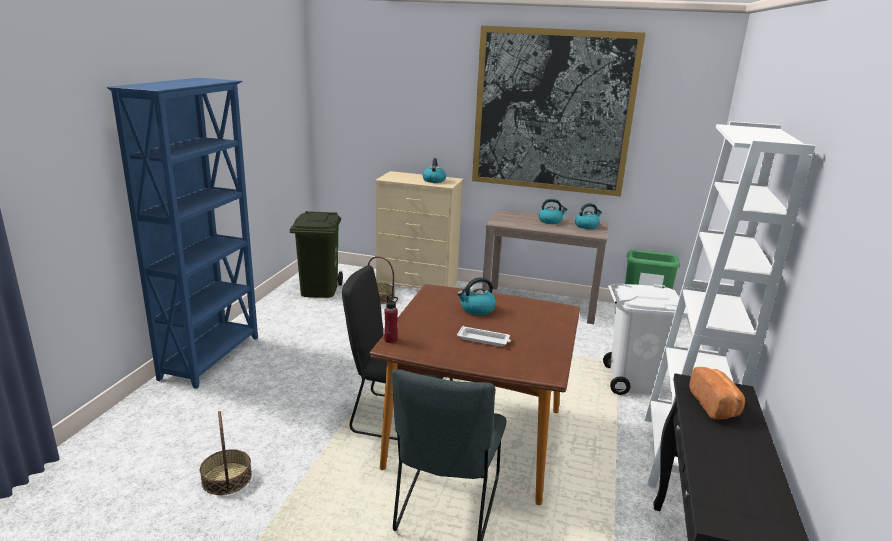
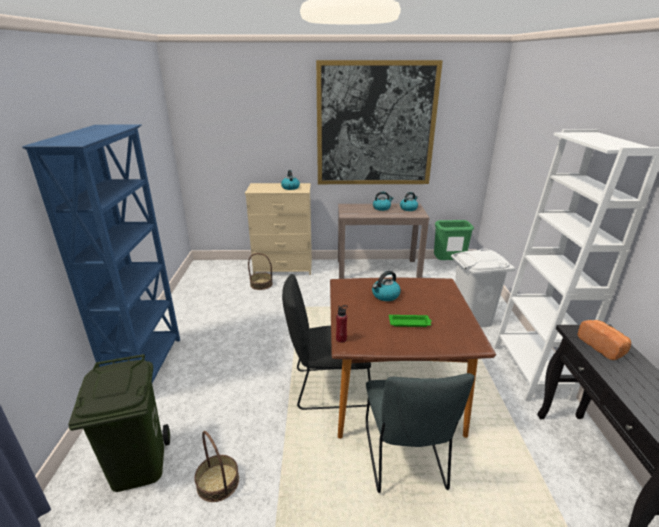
camera: 15 degrees left, 5 degrees up
(318, 290) = (209, 286): green trash can -> green trash can (137, 465)
(484, 339) = (410, 323): white tray -> green tray

